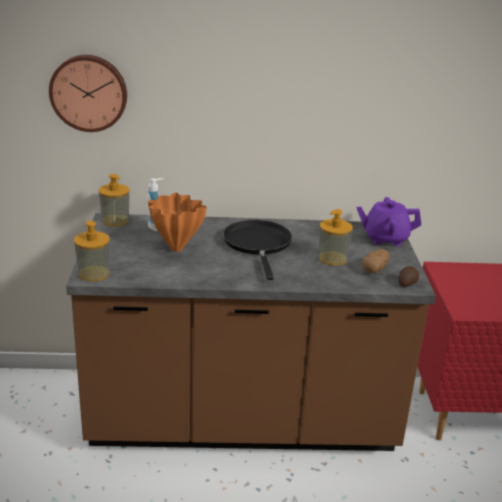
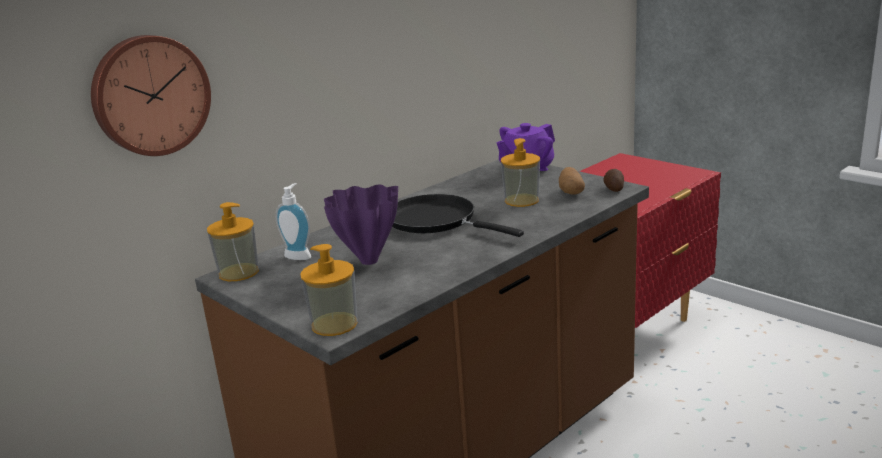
camera: 40 degrees left, 5 degrees down
(175, 249) = (367, 261): orange vase -> purple vase

